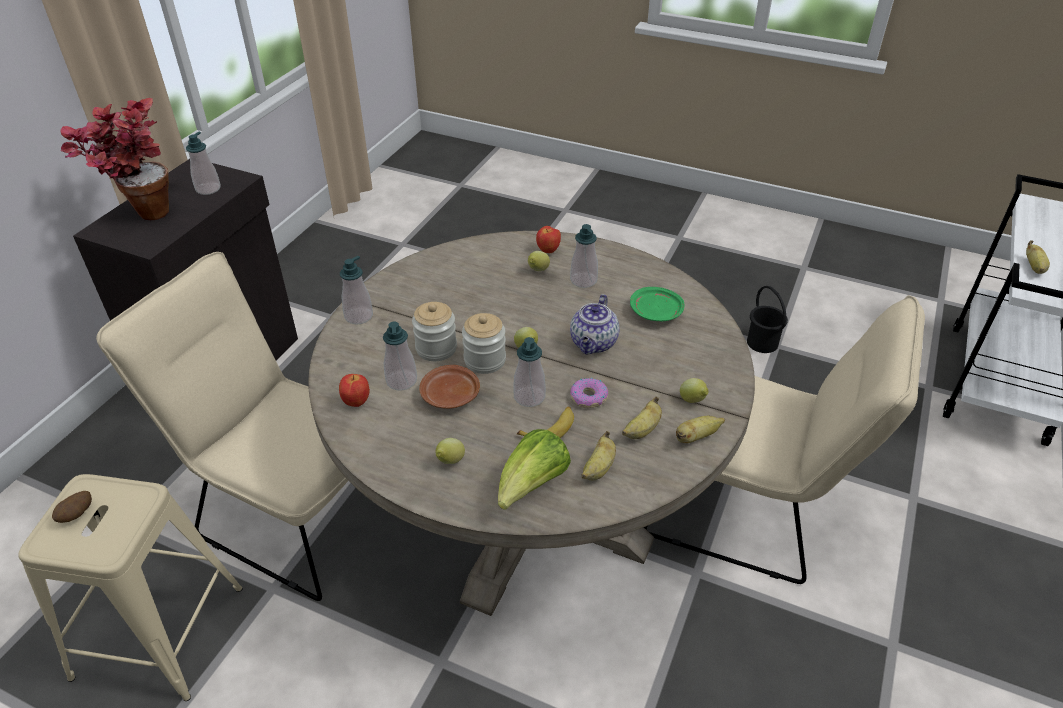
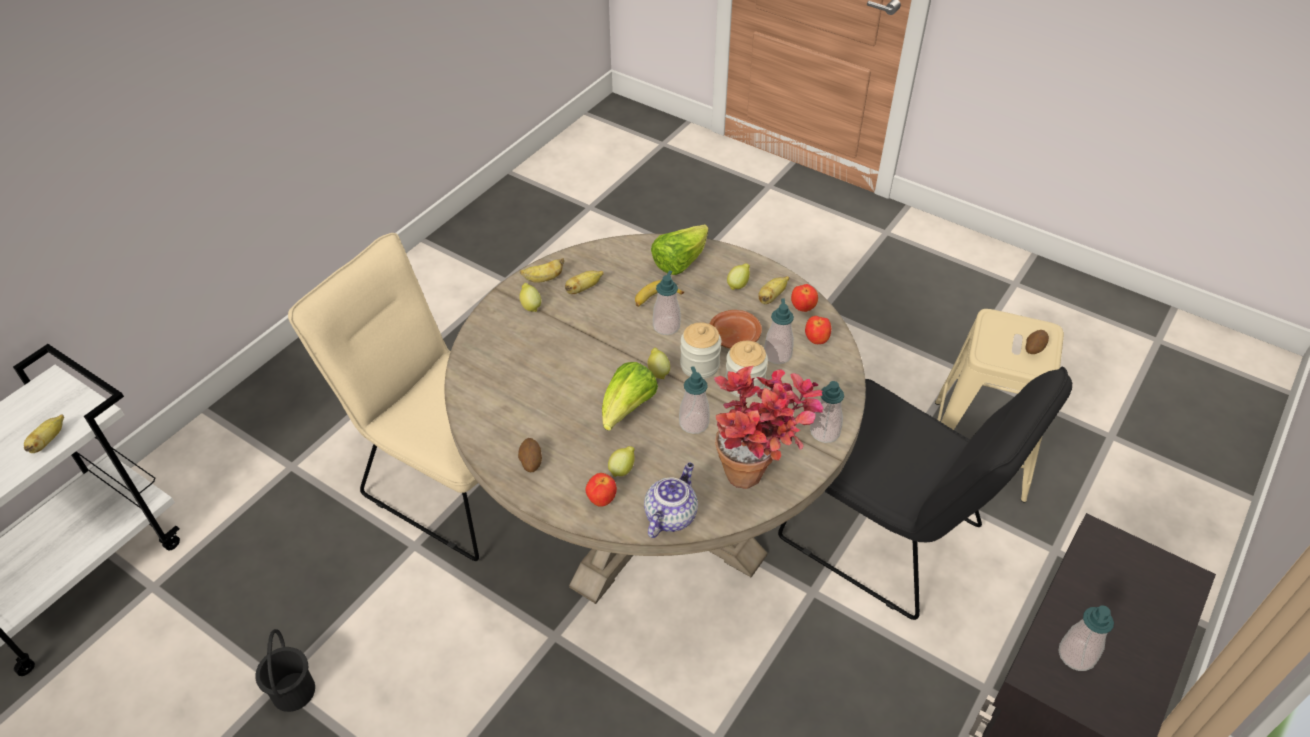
camera: 170 degrees left, 5 degrees up
(142, 214) = (1146, 606): potted plant -> potted plant (758, 475)
(291, 510) = (892, 540): beige chair -> black chair
(368, 440) = (803, 308): none -> apple
(547, 313) = (627, 410): none -> lettuce
(583, 280) = (575, 448): soap dispenser -> soap dispenser (694, 423)
(588, 397) = (616, 319): donut -> none
(594, 344) = (593, 369): teapot -> teapot (670, 515)
(598, 468) = (627, 267): banana -> banana (771, 297)
(616, 267) = (530, 462): none -> potato
(656, 312) = (516, 396): green plate -> none

